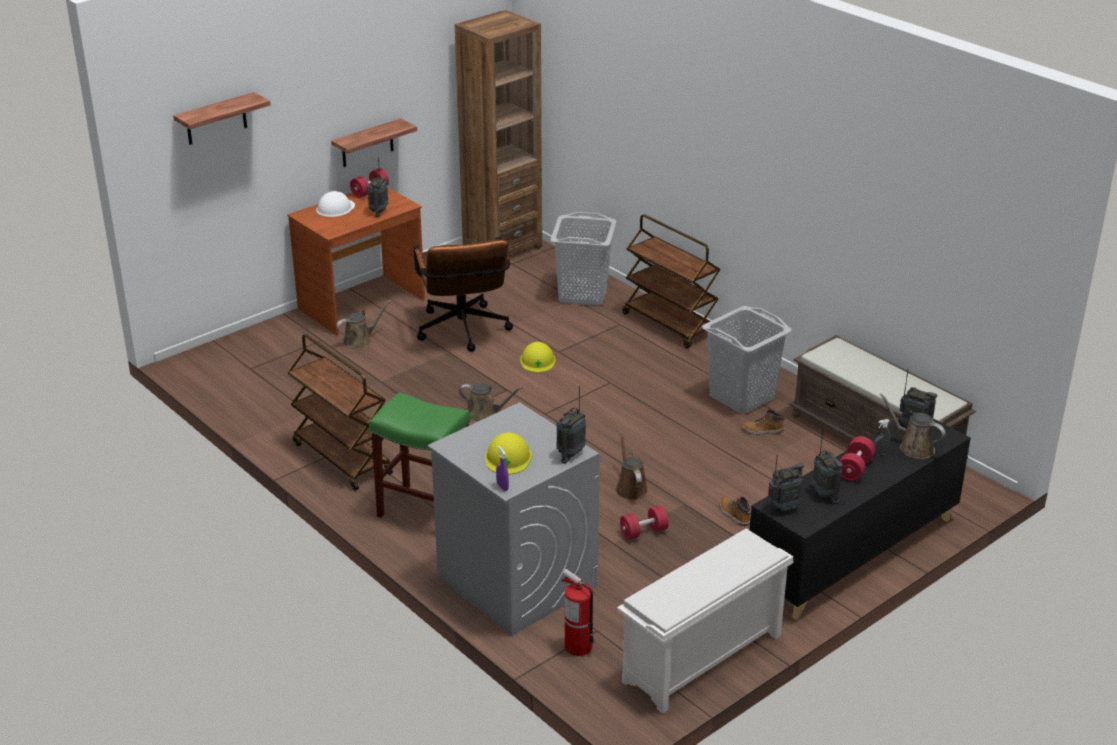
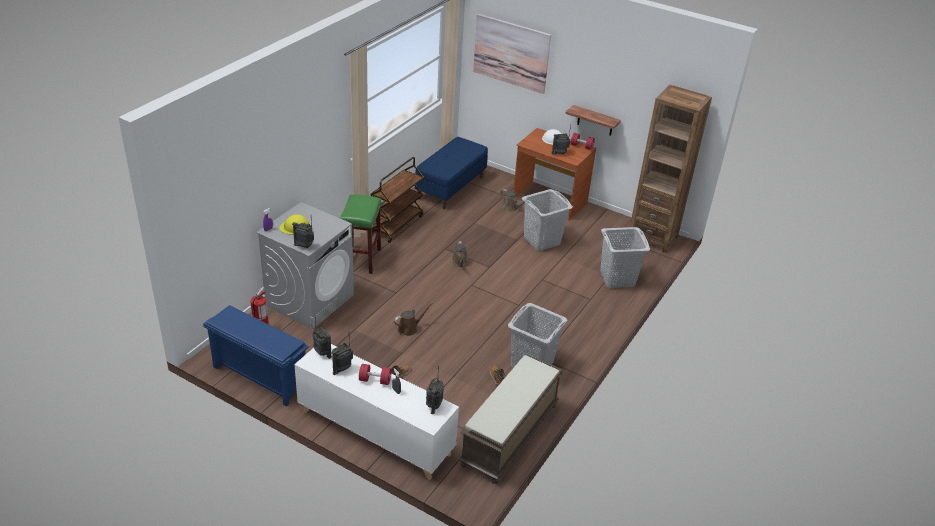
camera: 70 degrees right, 5 degrees up
(216, 119) = (511, 53): shelf -> picture
(262, 385) = (450, 187): none -> blue bench
(463, 333) = (541, 241): brown office chair -> grey laundry basket
(537, 360) = (527, 273): yellow hard hat -> none
(643, 532) = (368, 340): red dumbbell -> none
(670, 325) = (603, 321): brown cart -> none
(702, 660) = (259, 377): white shoe rack -> blue shoe rack
(853, 554) = (375, 432): black cabinet -> white cabinet
(913, 447) = (410, 406): brown watering can -> none

